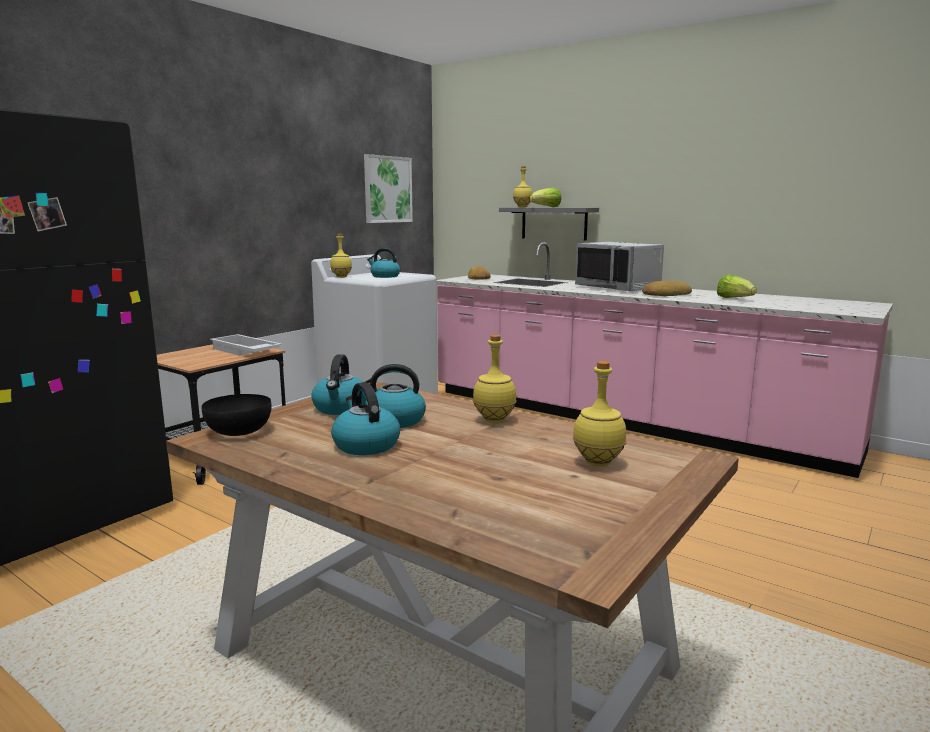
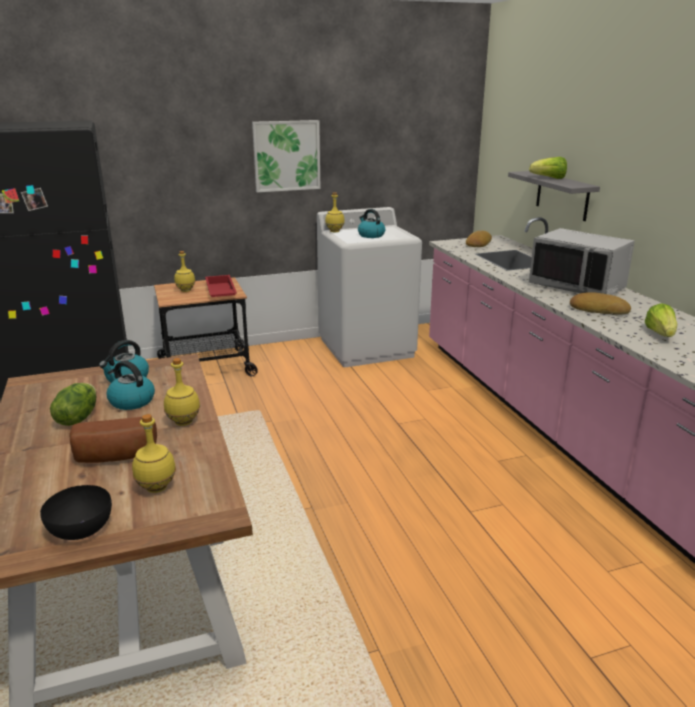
camera: 35 degrees right, 10 degrees up
(238, 431) = (46, 382): black bowl -> black bowl (80, 528)
(244, 351) = (220, 292): white tray -> red tray
(365, 445) = (77, 418): kettle -> lettuce
(387, 189) = (416, 142): picture -> picture (286, 156)
(495, 457) = (115, 457): none -> bread
(522, 207) = (529, 174): yellow bottle -> yellow bottle (185, 290)
(618, 288) = (577, 286): grey microwave -> grey microwave turned 45 degrees counterclockwise

